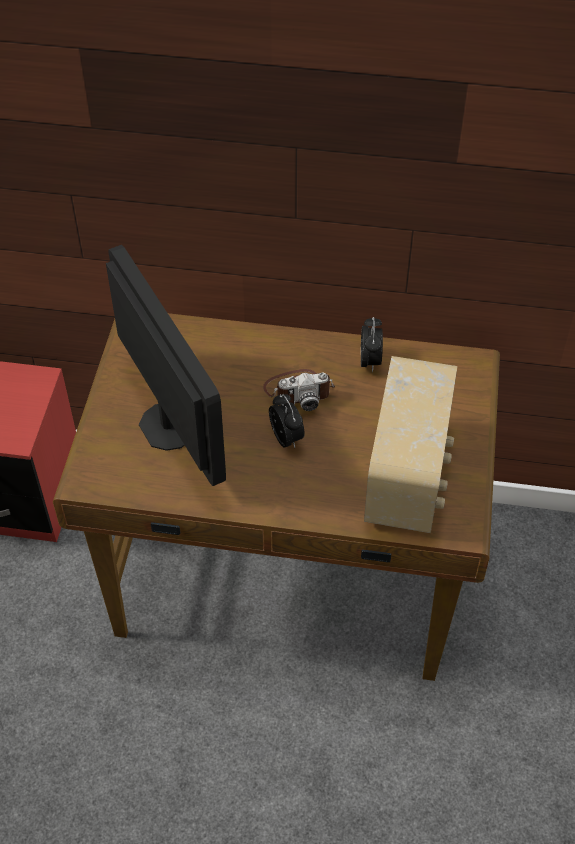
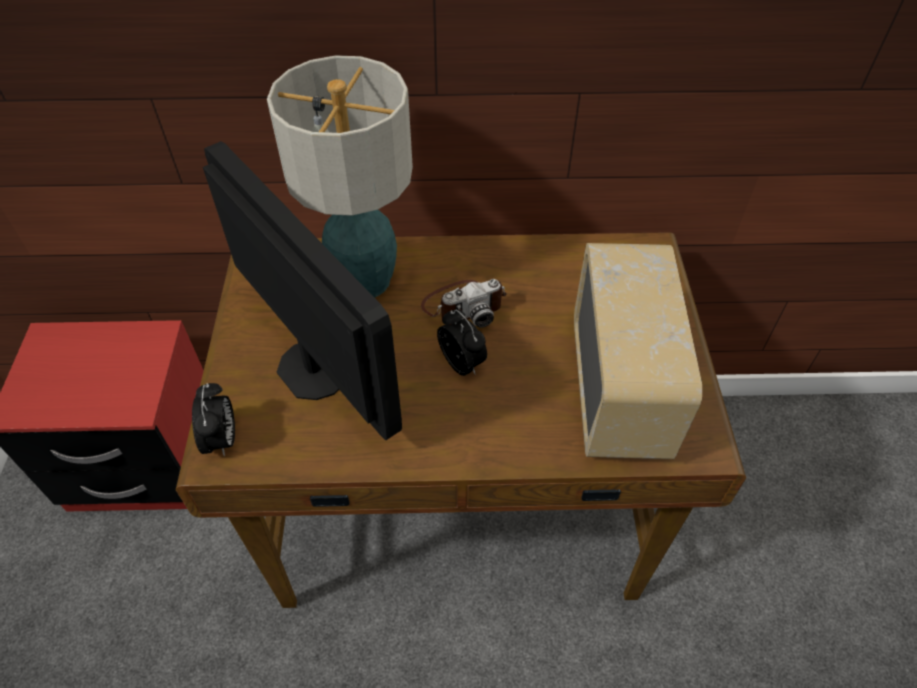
camera: 10 degrees left, 0 degrees up
(219, 358) = (363, 281): none -> table lamp
(370, 361) = (537, 262): alarm clock -> alarm clock (222, 440)

